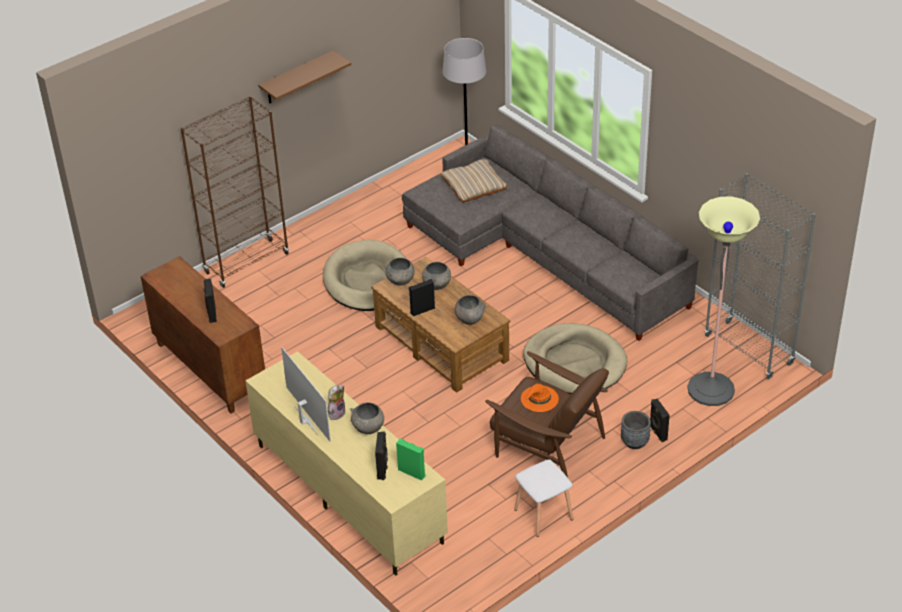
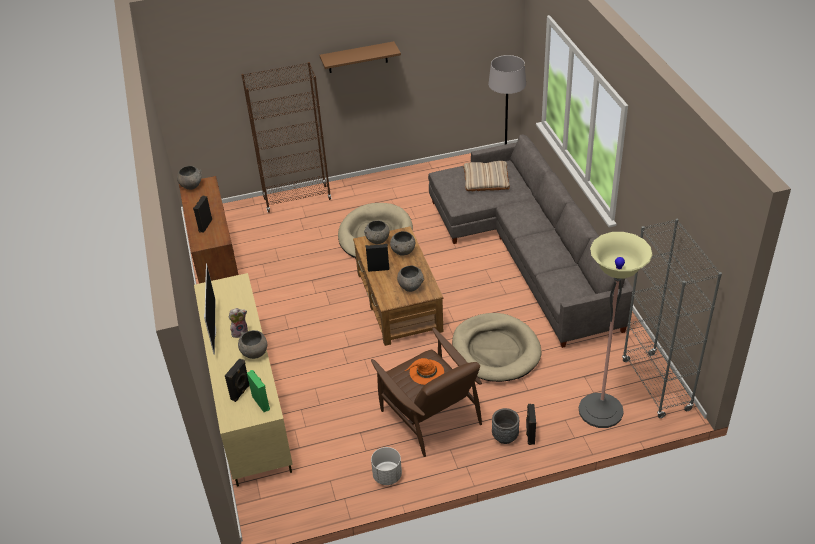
camera: 25 degrees right, 0 degrees up
(159, 275) = (191, 186): none -> grey bowl
(543, 515) = (387, 476): white stool -> white planter

